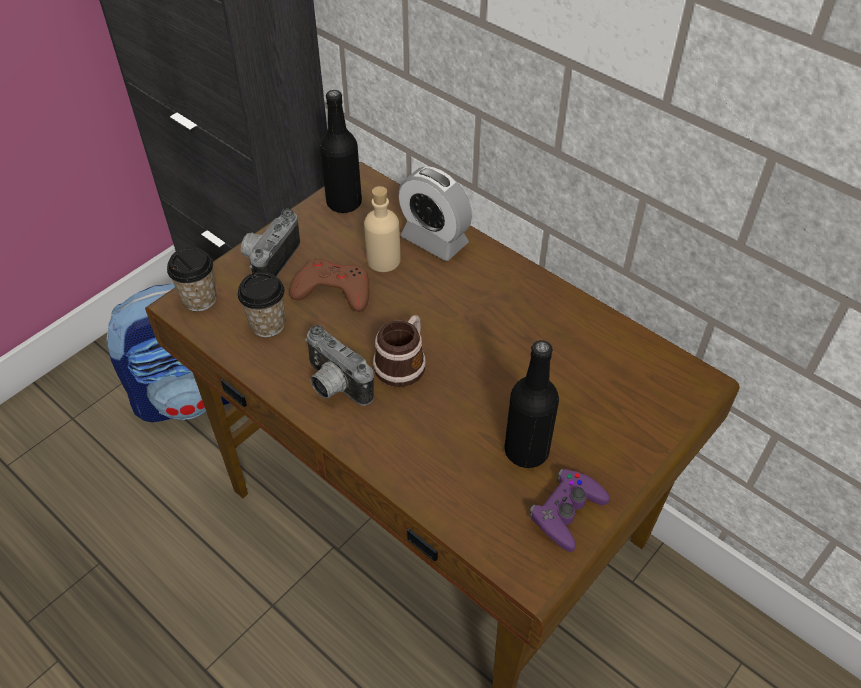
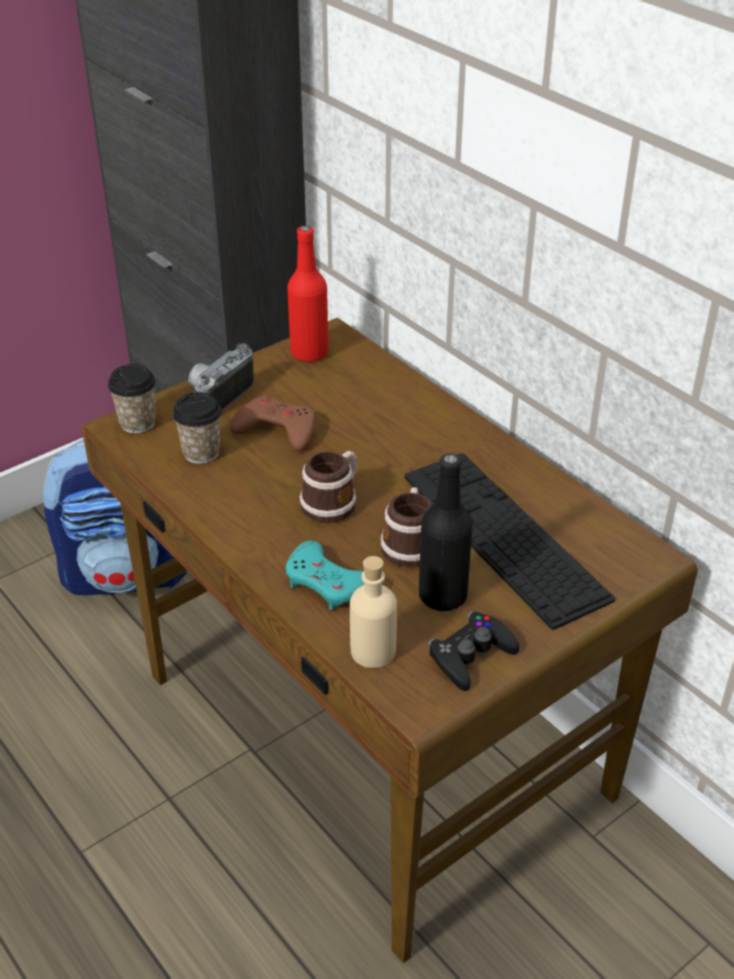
camera: 10 degrees right, 10 degrees down
(333, 386) = (255, 514): camera -> none
(344, 203) = (309, 353): black bottle -> red bottle
(383, 260) = (337, 409): beige bottle -> beige bottle (373, 651)
(420, 452) = (330, 583): none -> turquoise game controller
(434, 240) = (396, 396): alarm clock -> none
(483, 397) = (410, 543): none -> mug
(565, 377) = (503, 536): none -> keyboard
(567, 512) = (471, 656): purple game controller -> black game controller

